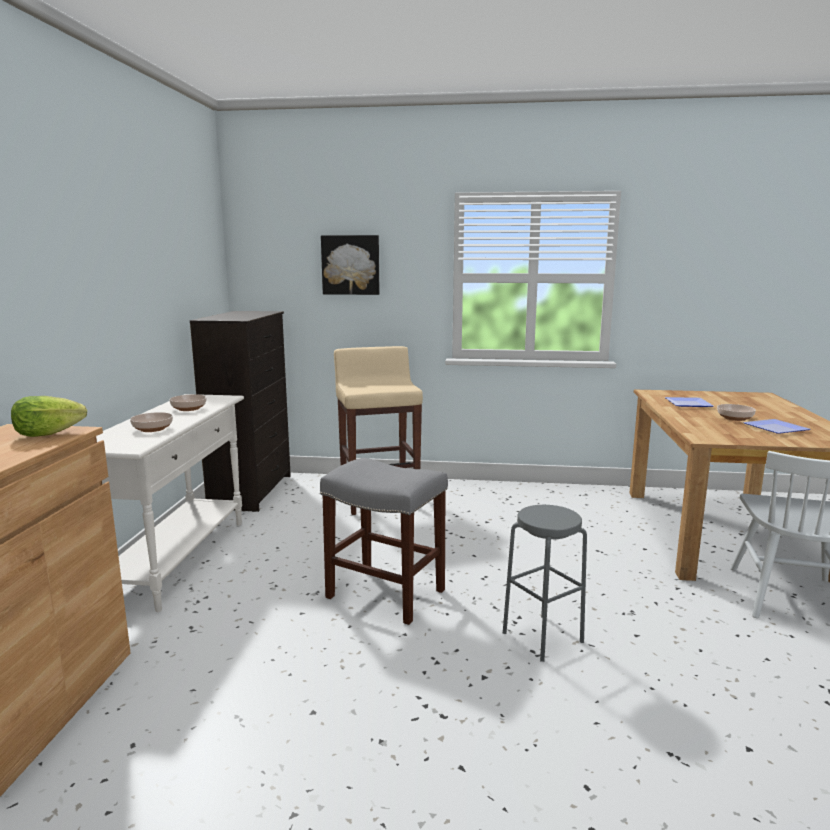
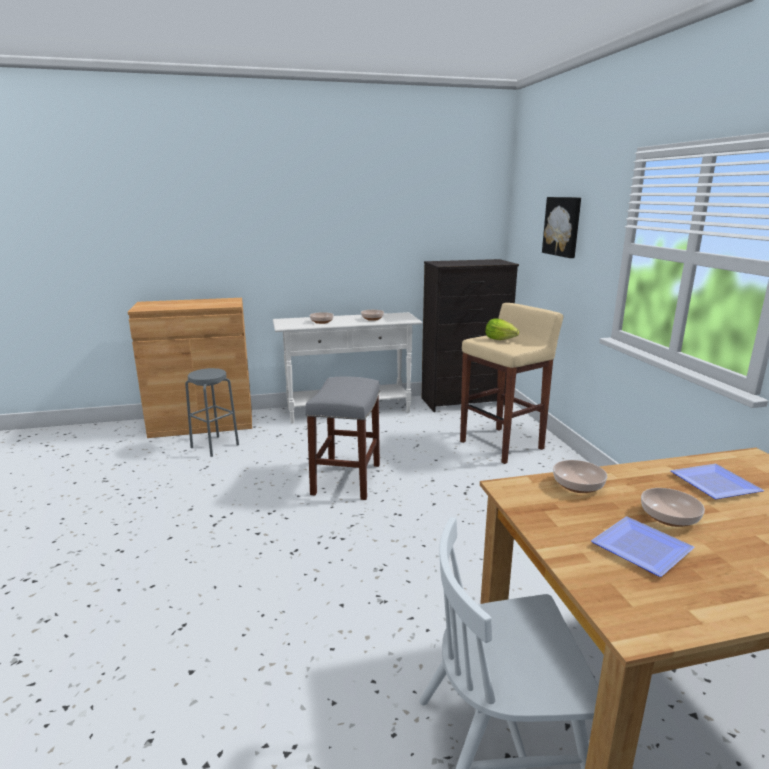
camera: 70 degrees right, 5 degrees up
(47, 434) = (224, 303): lettuce -> lettuce (500, 339)
(542, 637) = (317, 552): grey stool -> grey stool (215, 446)
(696, 425) = (578, 486): none -> bowl

